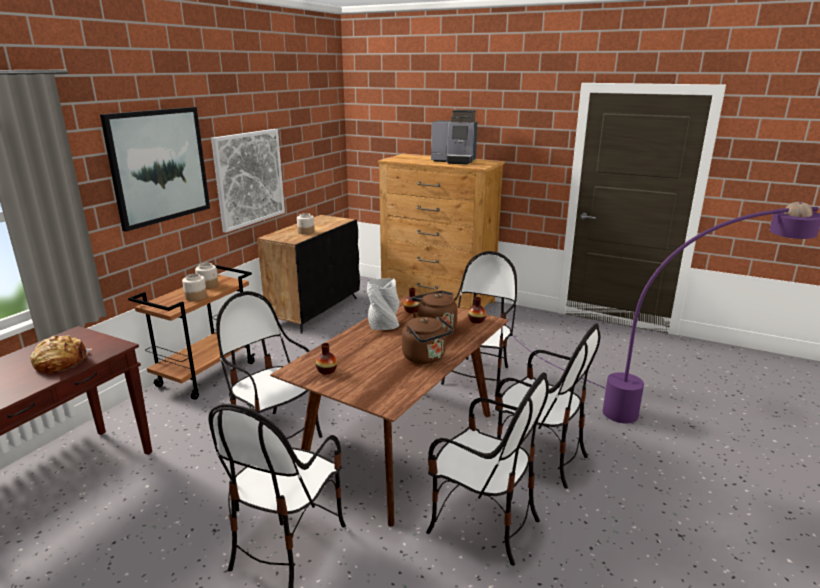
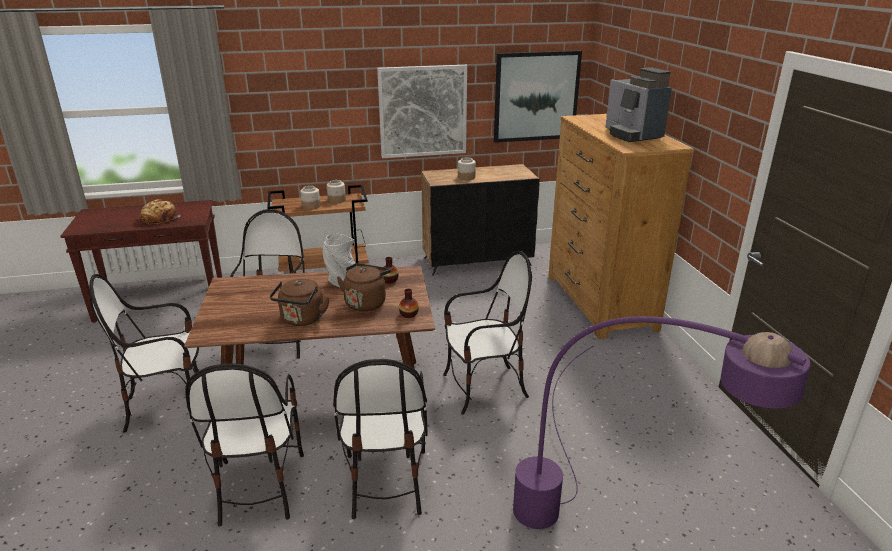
camera: 50 degrees right, 5 degrees up
(159, 166) = (315, 88): picture -> picture (536, 96)
(326, 370) = (237, 293): vase -> none

